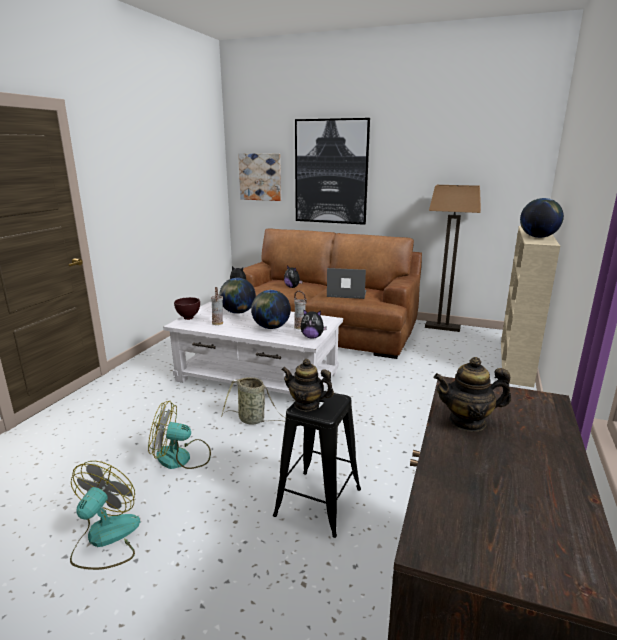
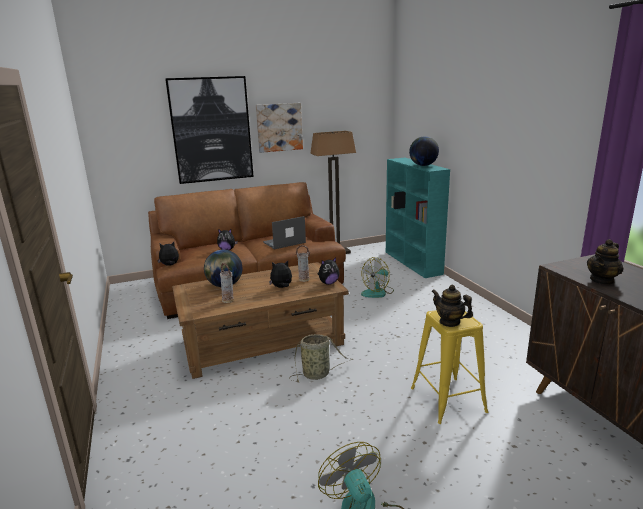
camera: 40 degrees left, 0 degrees up
(182, 458) = (314, 429): fan -> fan (378, 292)
(189, 318) = (189, 306): brown bowl -> none
(258, 377) = (263, 342): white coffee table -> brown coffee table
(260, 177) = (128, 142): picture -> picture (279, 127)
(271, 327) = (281, 287): globe -> plush toy
(306, 405) = (449, 322): teapot -> teapot turned 60 degrees clockwise
(318, 501) = (447, 399): black stool -> yellow stool
(516, 363) = (413, 263): beige bookcase -> turquoise bookcase

